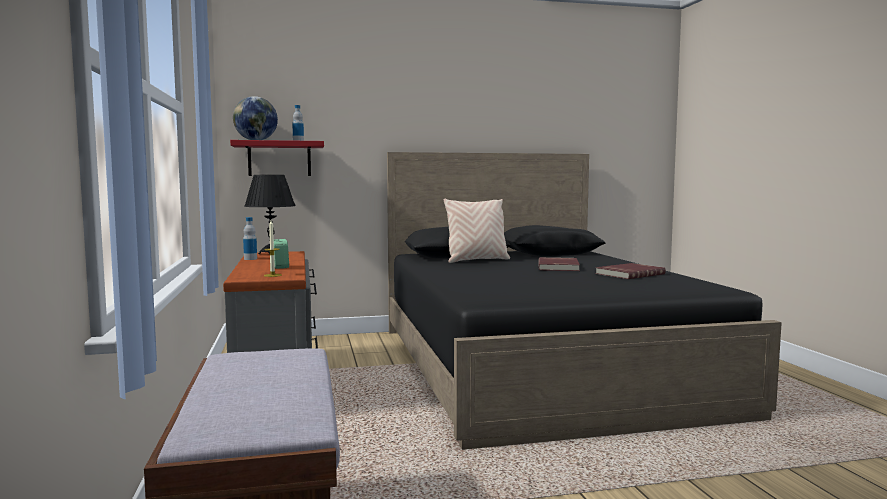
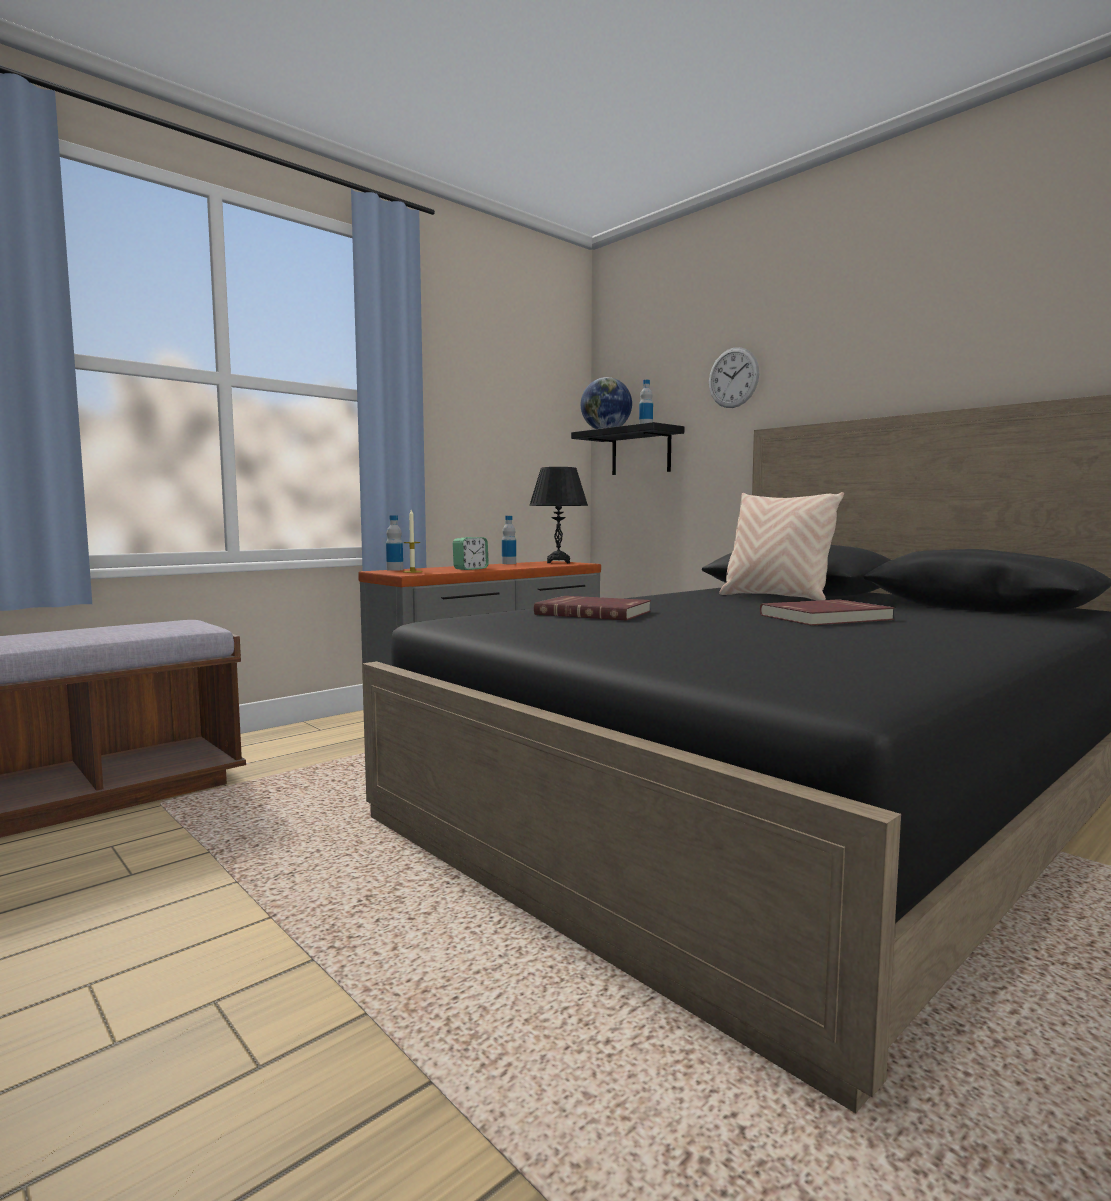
camera: 60 degrees right, 0 degrees up
(239, 276) = (395, 570): none -> bottle
(279, 159) = (641, 452): red shelf -> black shelf
(364, 113) = (733, 378): none -> wall clock
(629, 274) = (863, 642): red book -> red book (594, 612)

